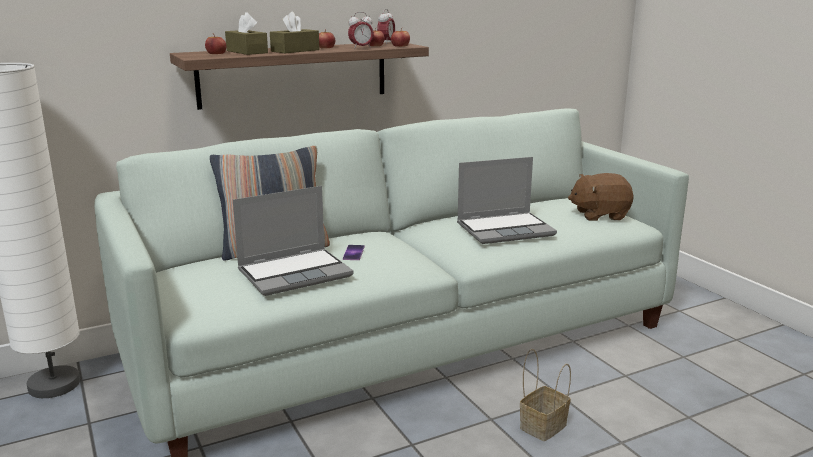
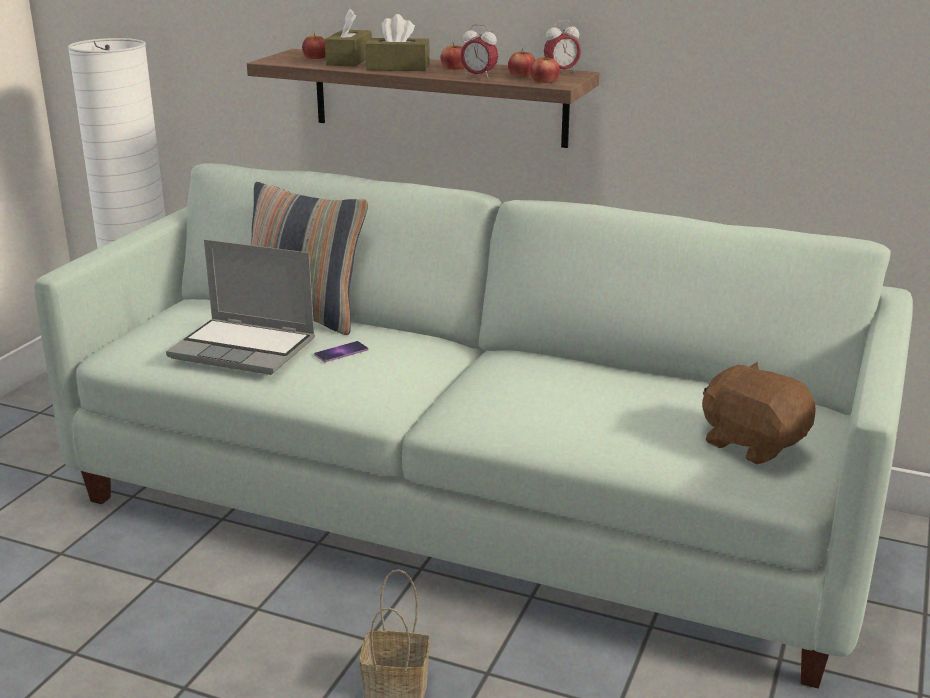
camera: 50 degrees right, 5 degrees up
(506, 229) = (560, 401): laptop -> none

